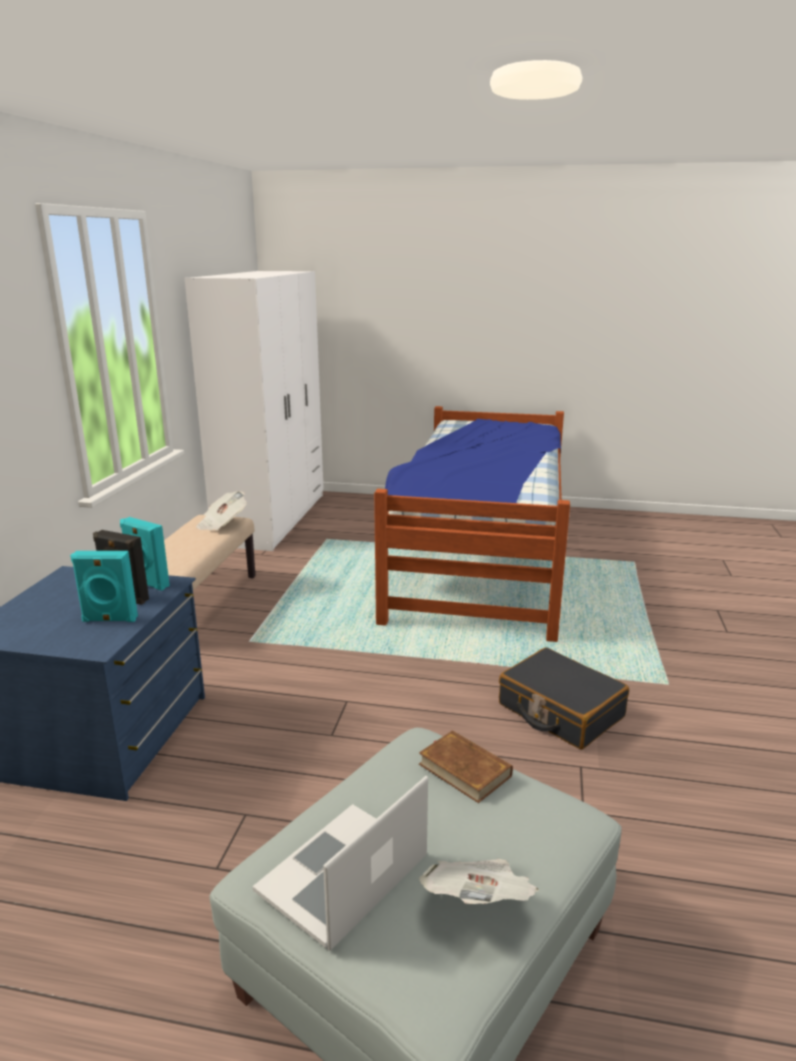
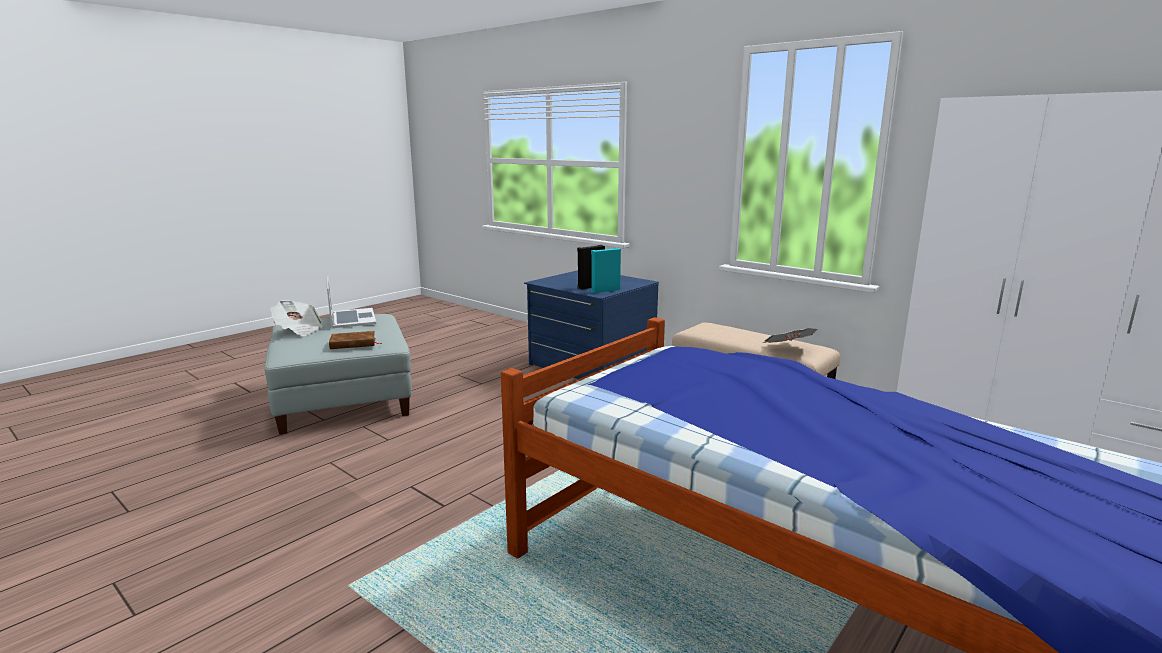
camera: 120 degrees right, 5 degrees down
(109, 619) = (567, 284): turquoise speaker -> none
(560, 711) = (414, 499): black suitcase -> none

